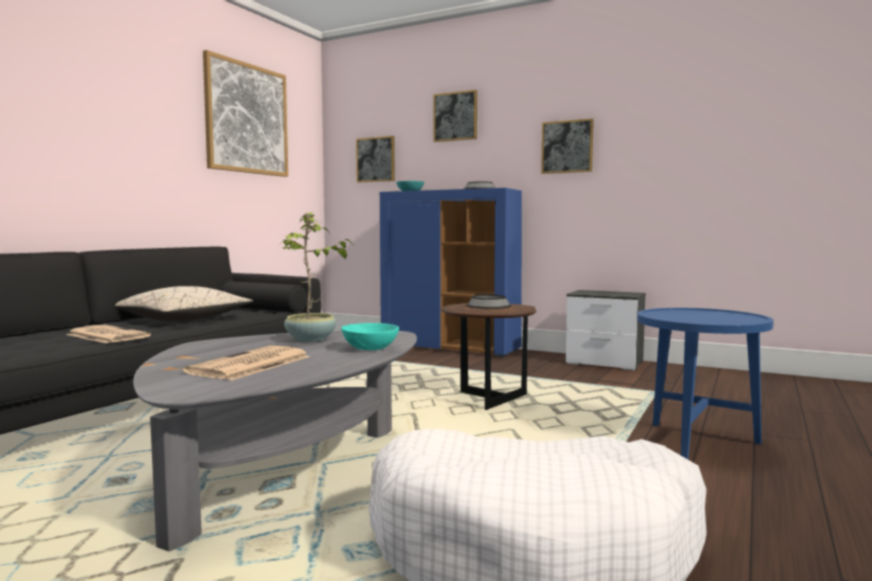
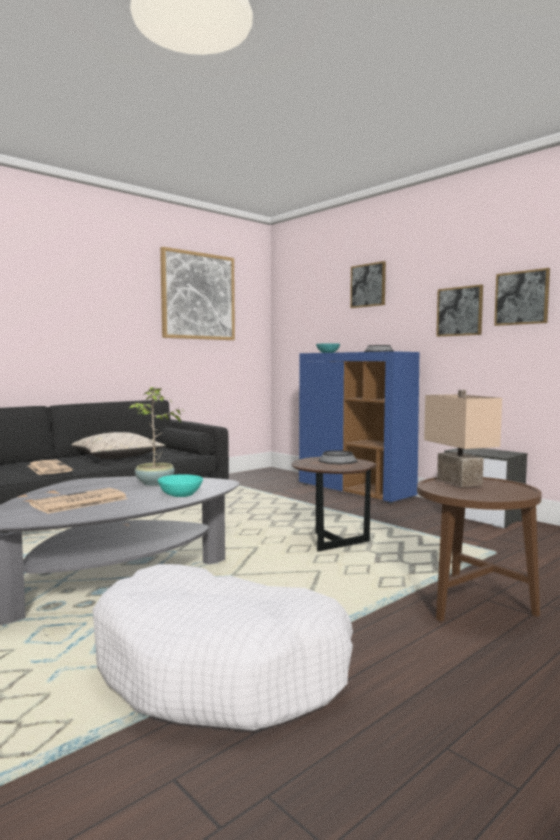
camera: 20 degrees right, 0 degrees up
(376, 159) = (308, 323): picture -> picture (522, 298)
(678, 312) = (461, 482): none -> beige table lamp
(697, 443) = (473, 606): blue side table -> brown side table

